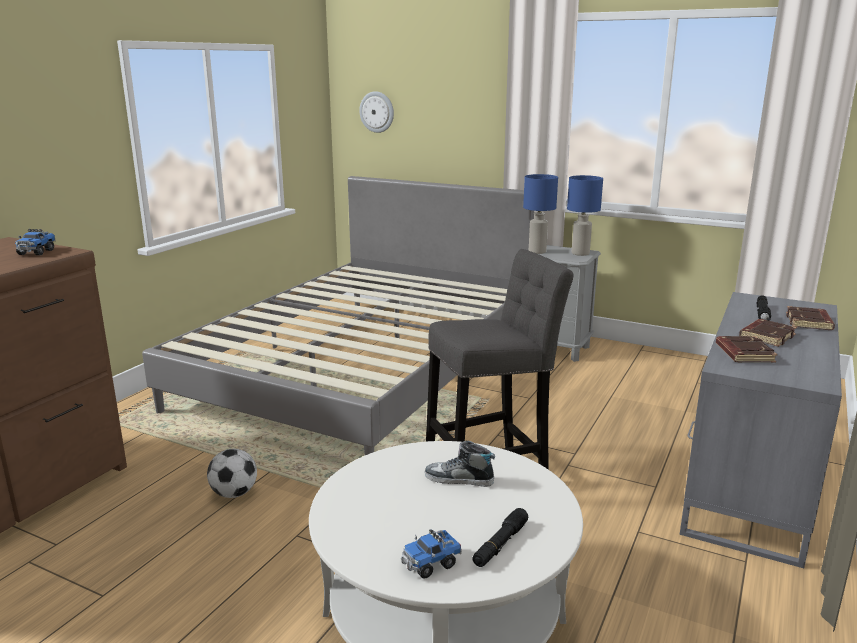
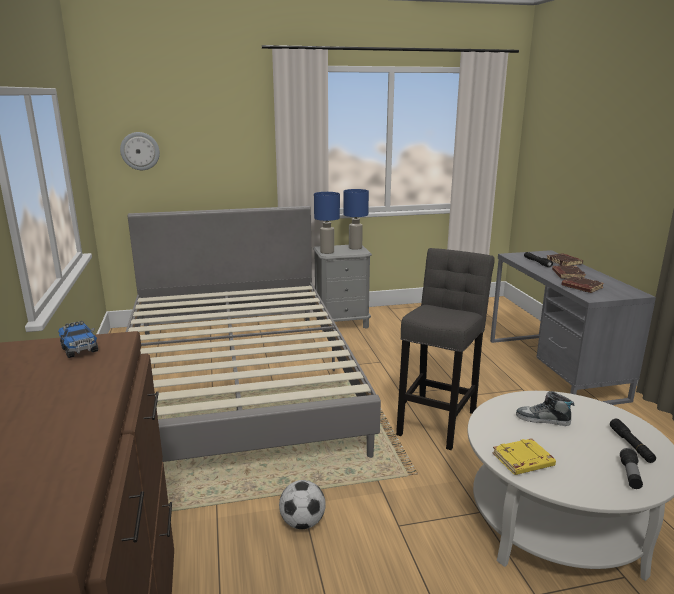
camera: 40 degrees left, 0 degrees up
(355, 499) = (523, 461): none -> yellow book
(430, 563) = (630, 475): toy truck -> flashlight
(459, 479) = (542, 419): shoe -> shoe turned 45 degrees clockwise

